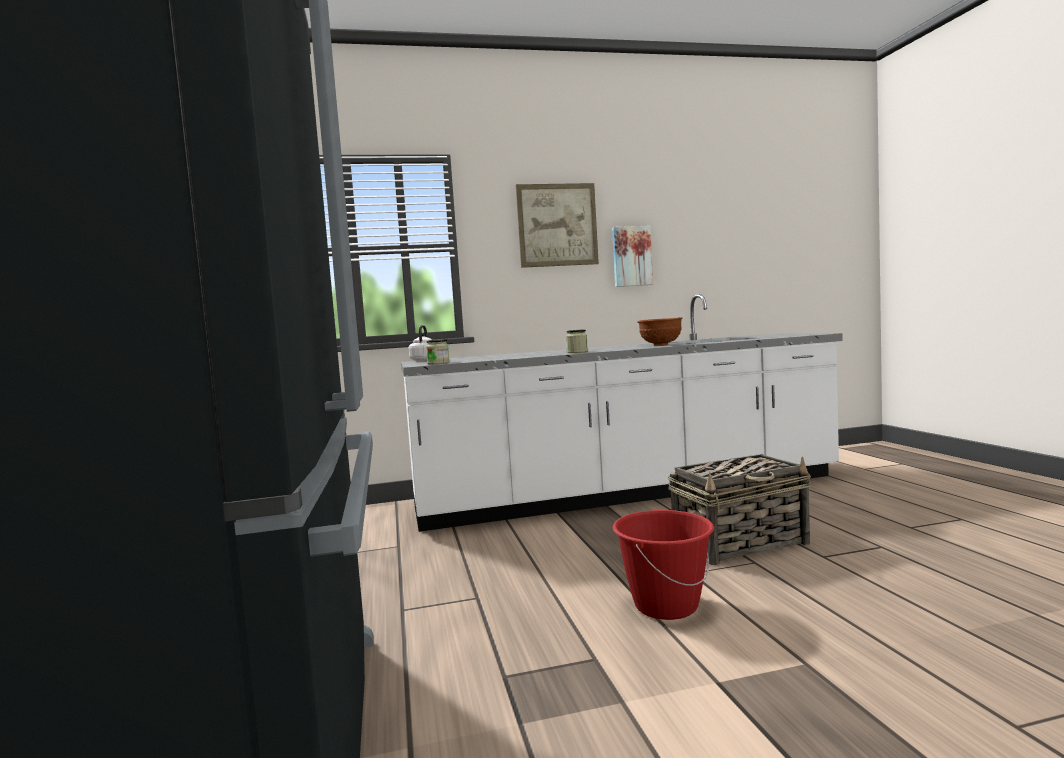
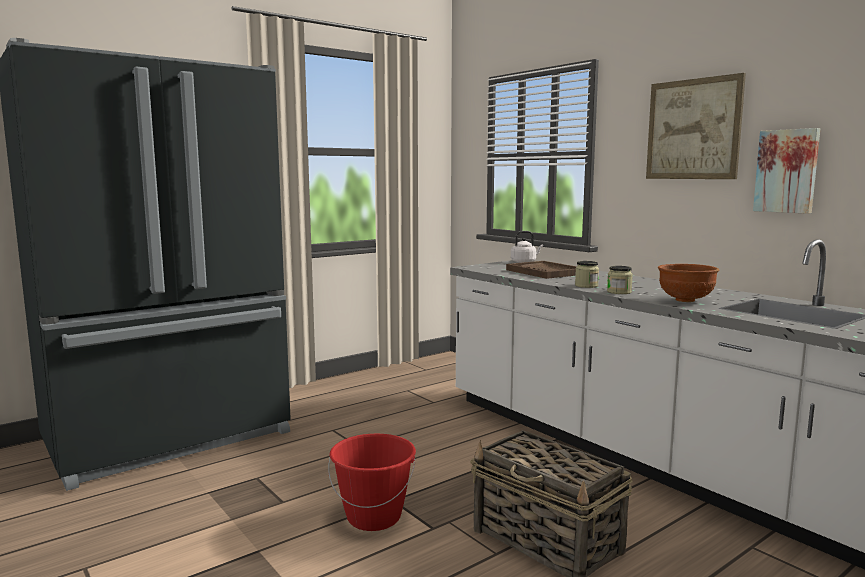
camera: 65 degrees right, 5 degrees up
(438, 363) = (479, 269): jar -> jar (619, 292)
(492, 357) = (545, 272): none -> brown tray

